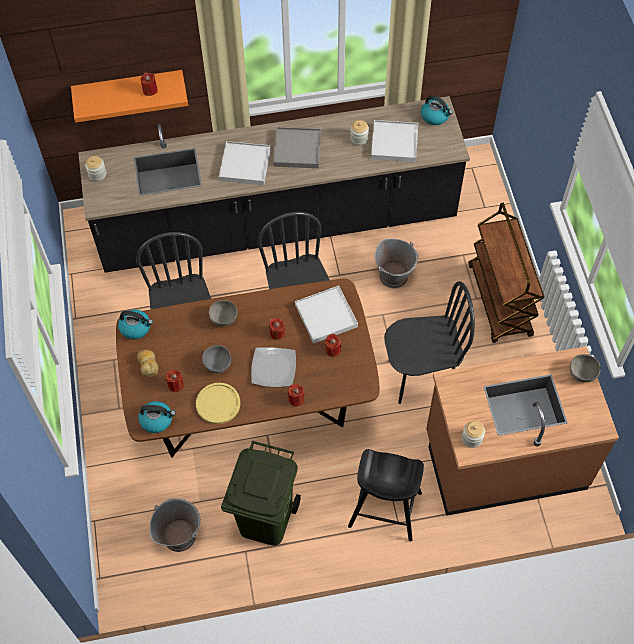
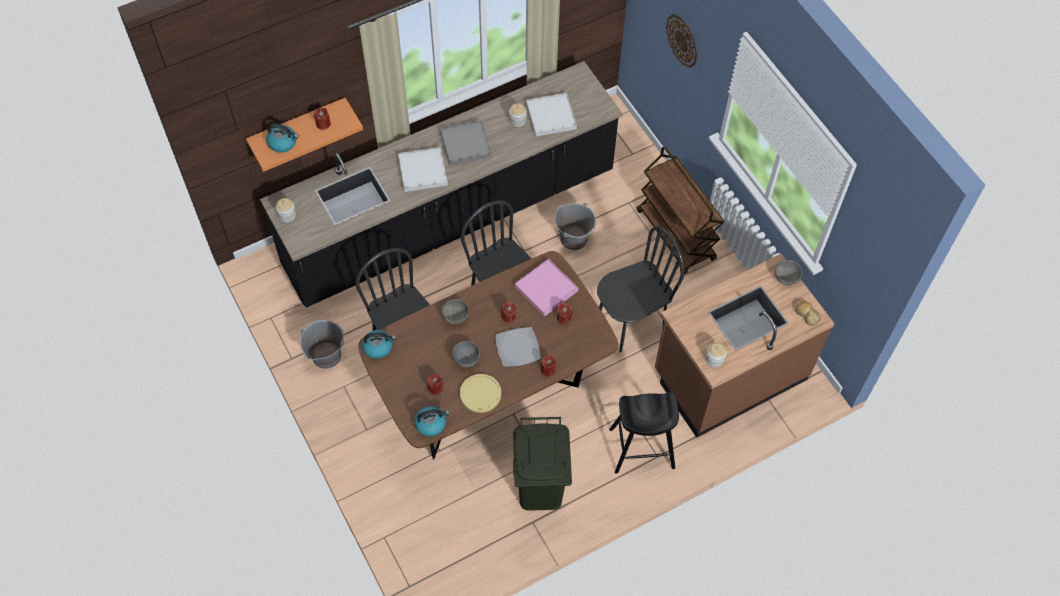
camera: 20 degrees left, 0 degrees up
(148, 364) = (403, 377): bread -> bread (807, 315)
(179, 535) = (467, 526): grey bucket -> grey bucket (326, 355)
(326, 316) = (546, 289): white tray -> pink tray
(435, 116) = (578, 83): kettle -> kettle (283, 142)
(546, 93) = (682, 40): none -> wall clock

